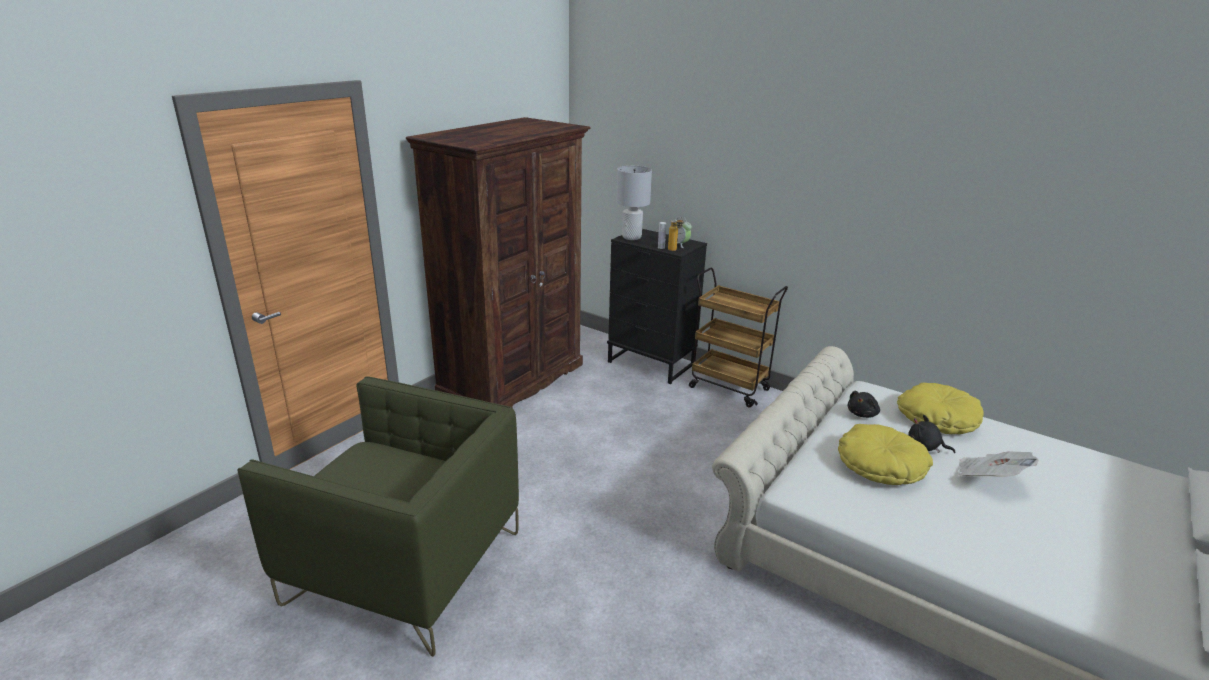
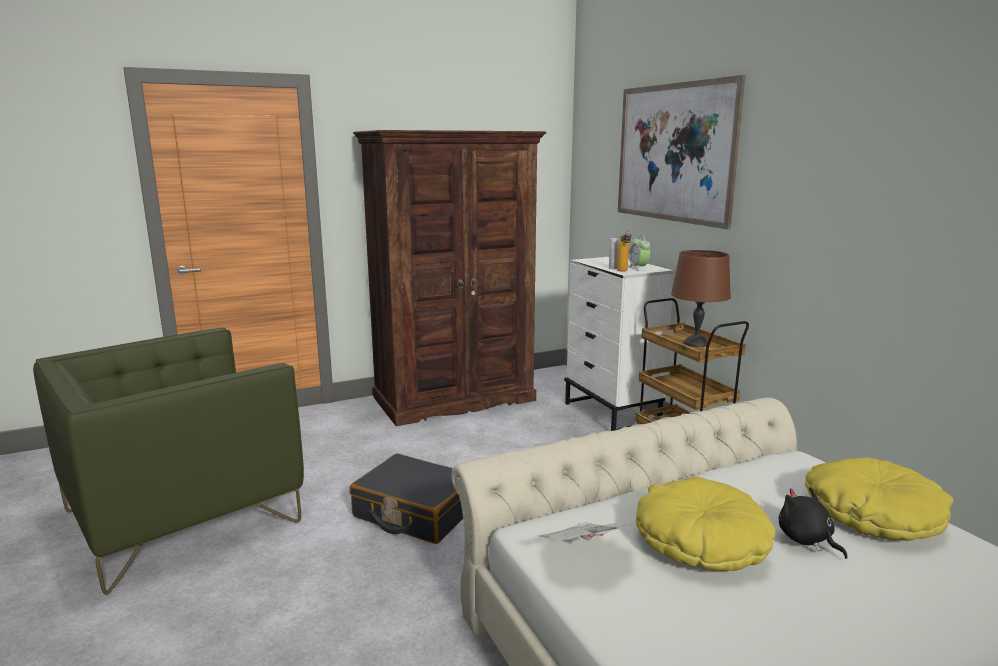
camera: 30 degrees right, 10 degrees down
(404, 567) = (184, 516): green armchair -> green armchair turned 90 degrees clockwise
(596, 496) = (415, 512): none -> black suitcase
(631, 238) = (592, 261): grey table lamp -> none
(651, 364) = (612, 414): black dresser -> white dresser
(701, 144) = (673, 153): none -> picture
(741, 304) = (696, 343): none -> brown table lamp
(862, 414) = (751, 482): black plush toy -> none
(989, 478) = (878, 608): newspaper -> newspaper (584, 553)

